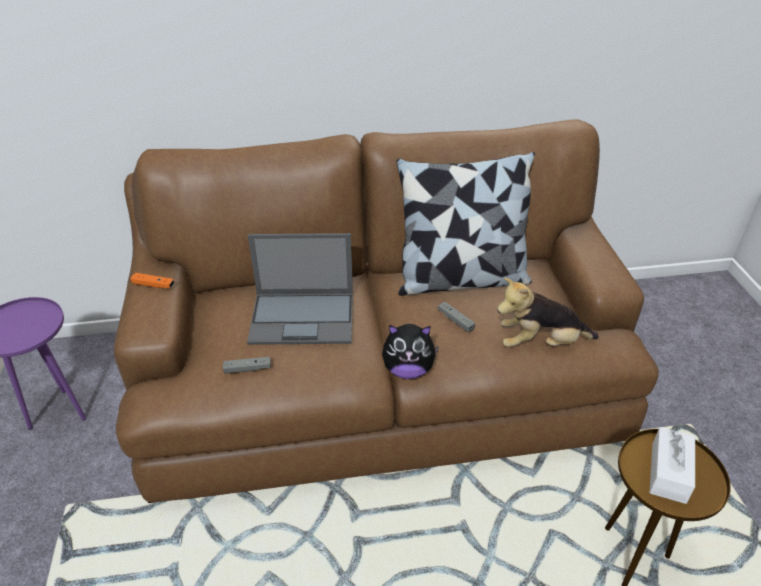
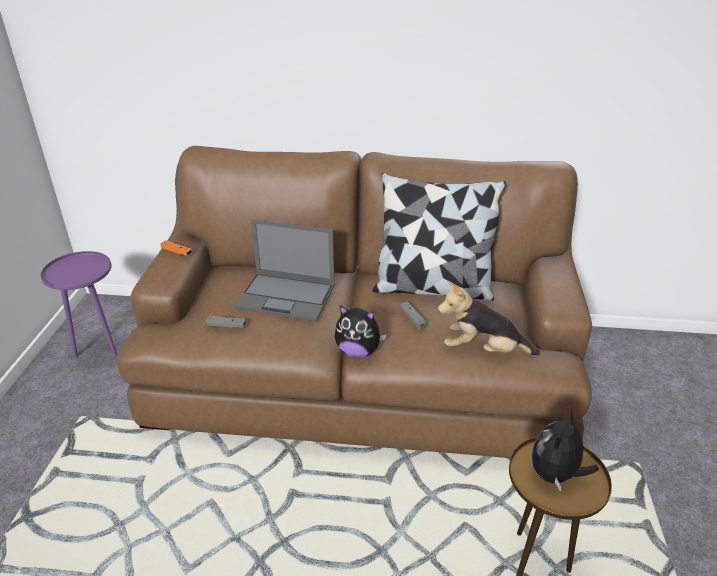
camera: 15 degrees right, 5 degrees down
(668, 472) = (555, 475): white tissue box -> plush toy

